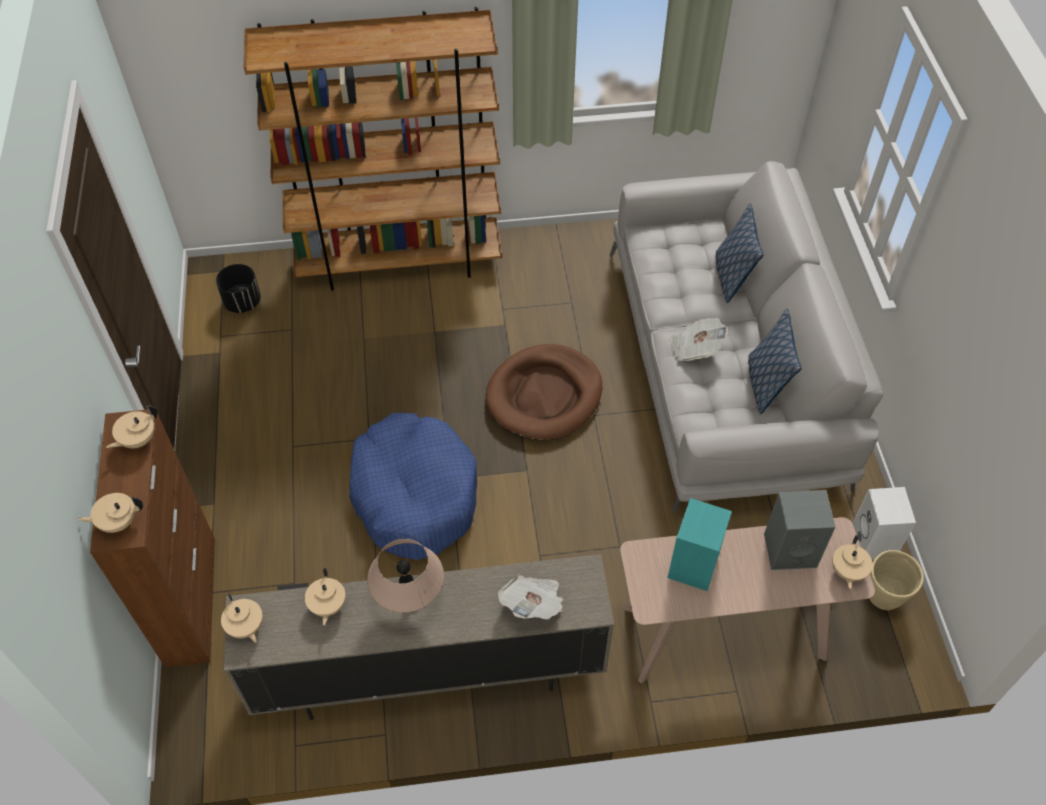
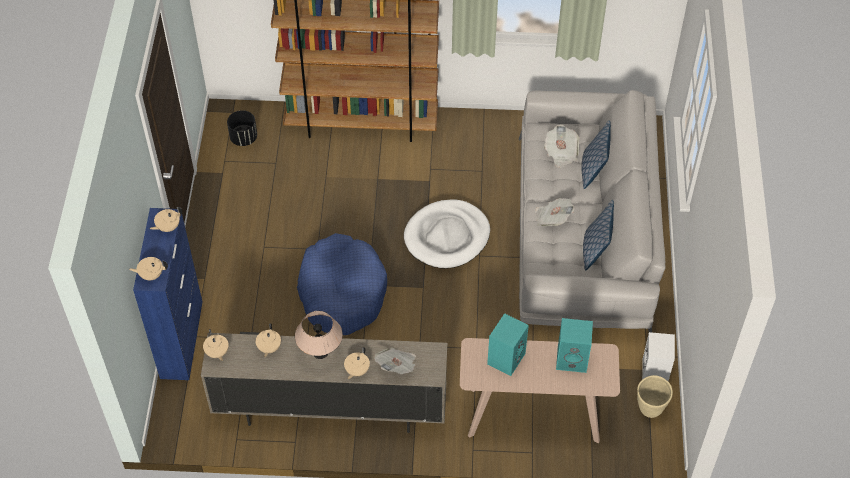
camera: 10 degrees right, 0 degrees up
(191, 600) = (182, 339): brown cabinet -> blue cabinet
(544, 395) = (447, 236): brown dog bed -> white dog bed
(683, 260) = (561, 153): none -> newspaper
(791, 549) = (572, 359): grey speaker -> turquoise speaker
(847, 571) = (605, 378): beige teapot -> beige teapot (356, 370)

